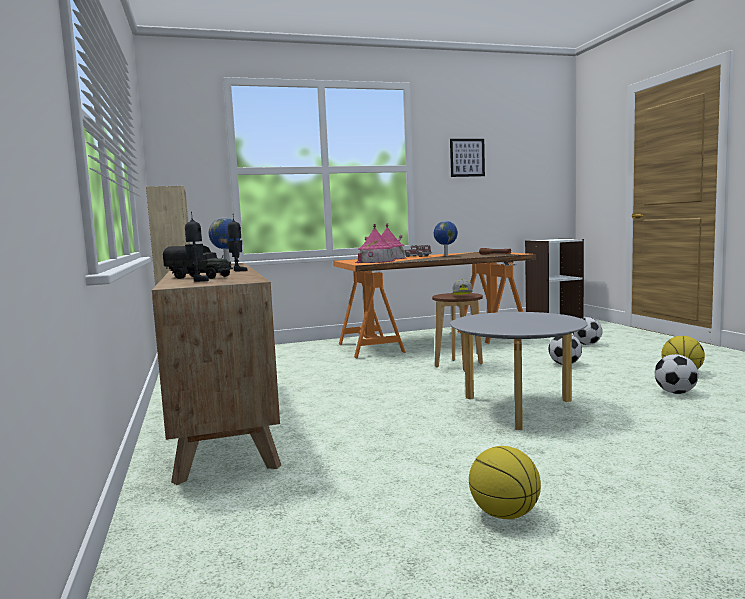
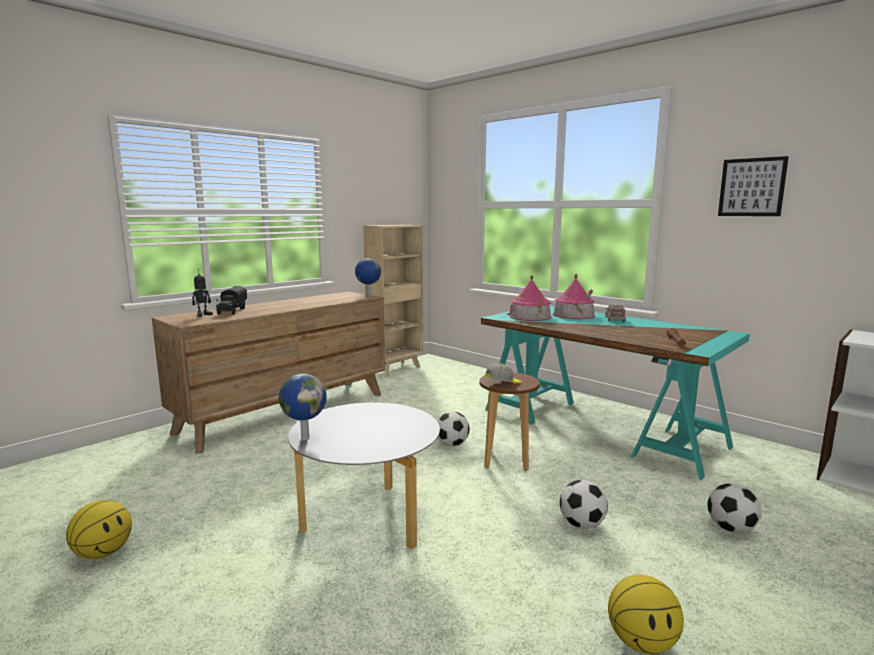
camera: 60 degrees right, 5 degrees up
(238, 271) = (285, 309): toy robot -> none
(433, 341) = (599, 426): orange desk -> turquoise desk
(445, 256) = (627, 327): globe -> globe (305, 438)
(675, 392) = (509, 637): football -> football (452, 444)

